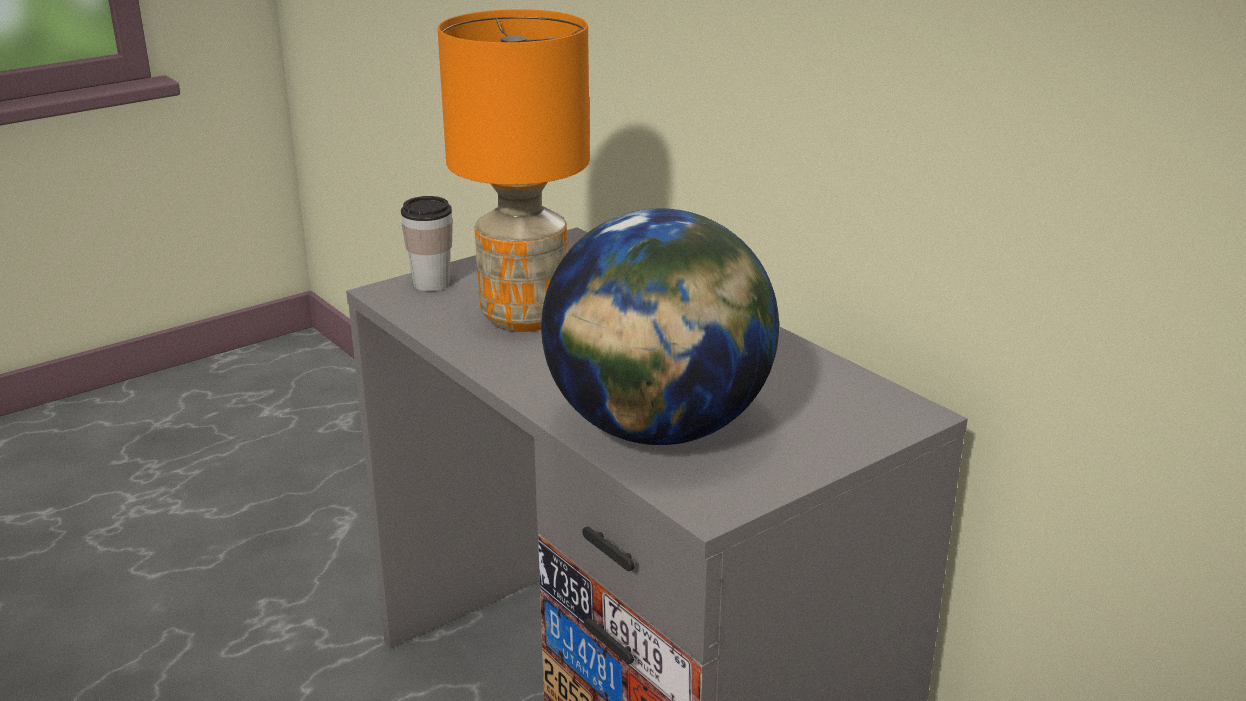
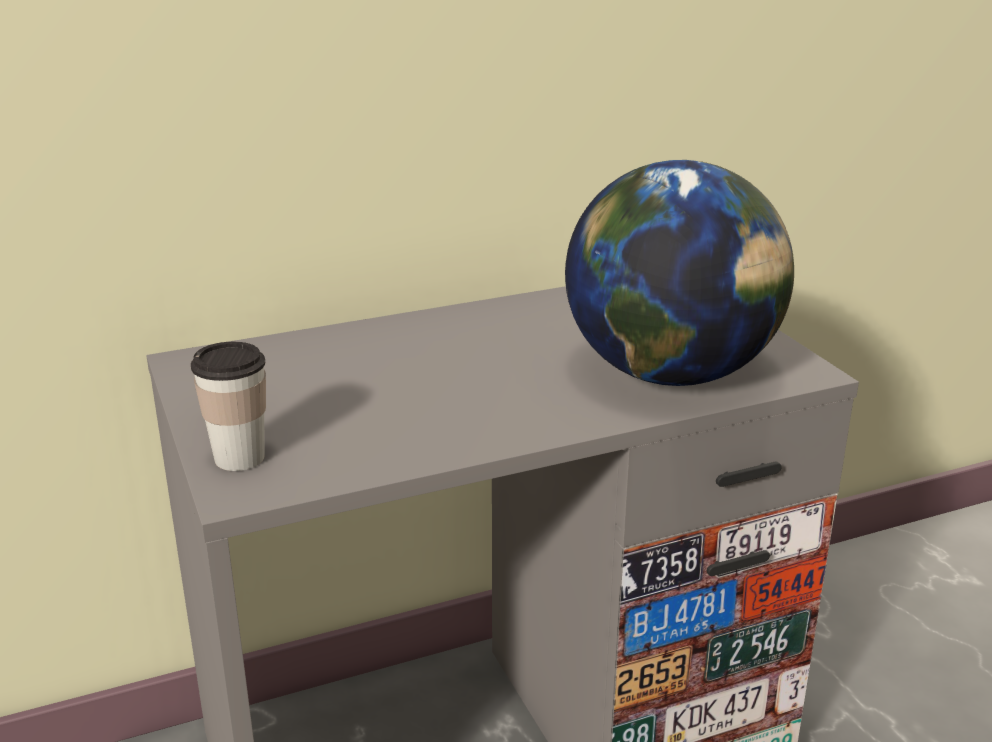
camera: 75 degrees left, 0 degrees up
(522, 316) = (383, 410): orange table lamp -> none

